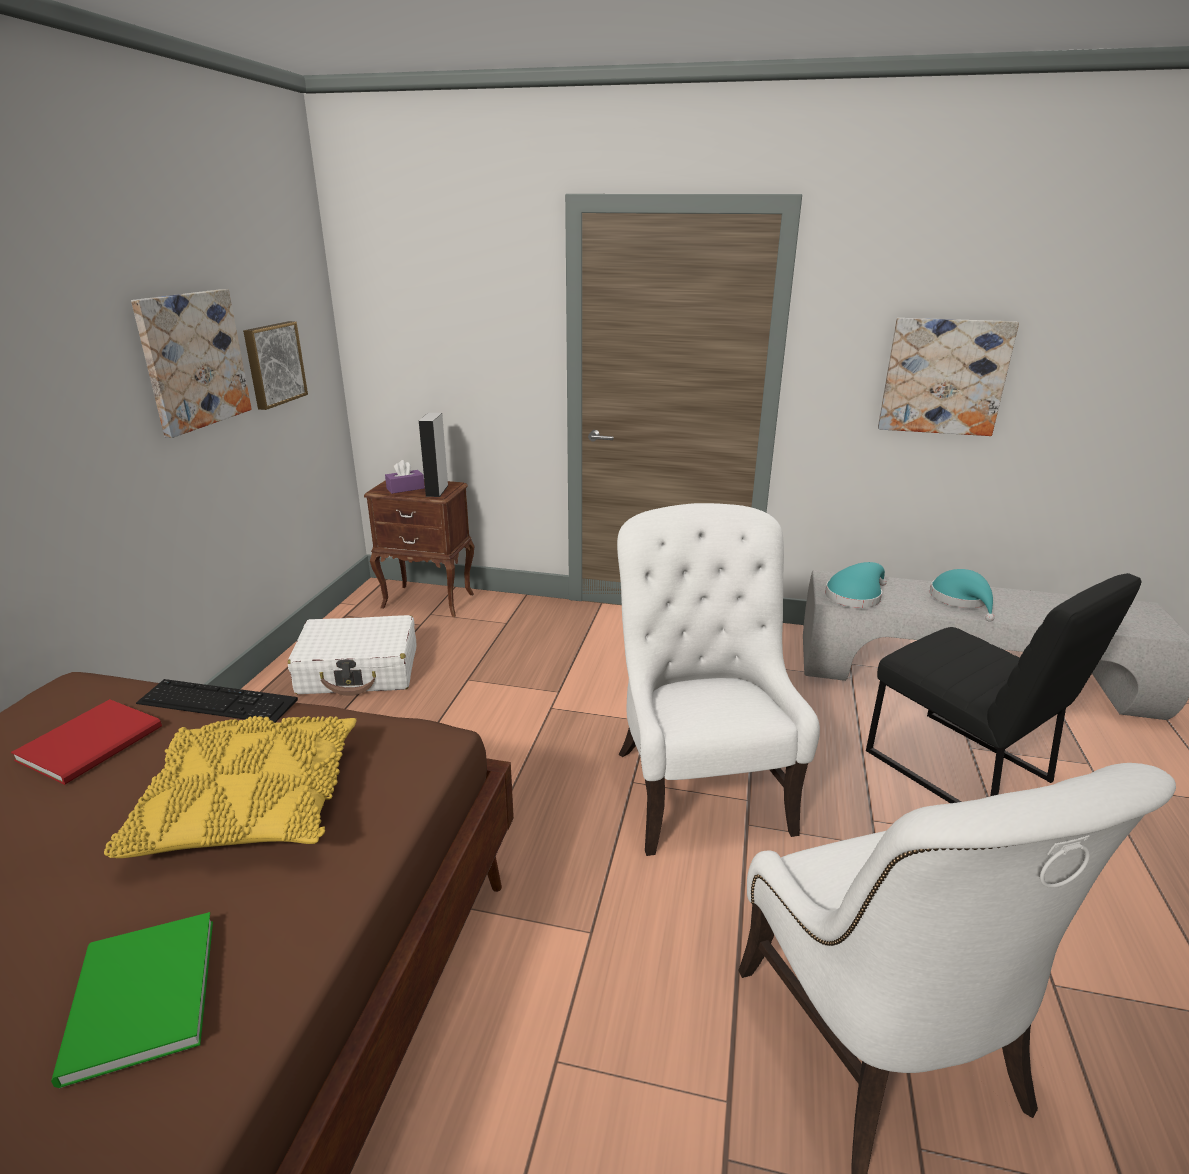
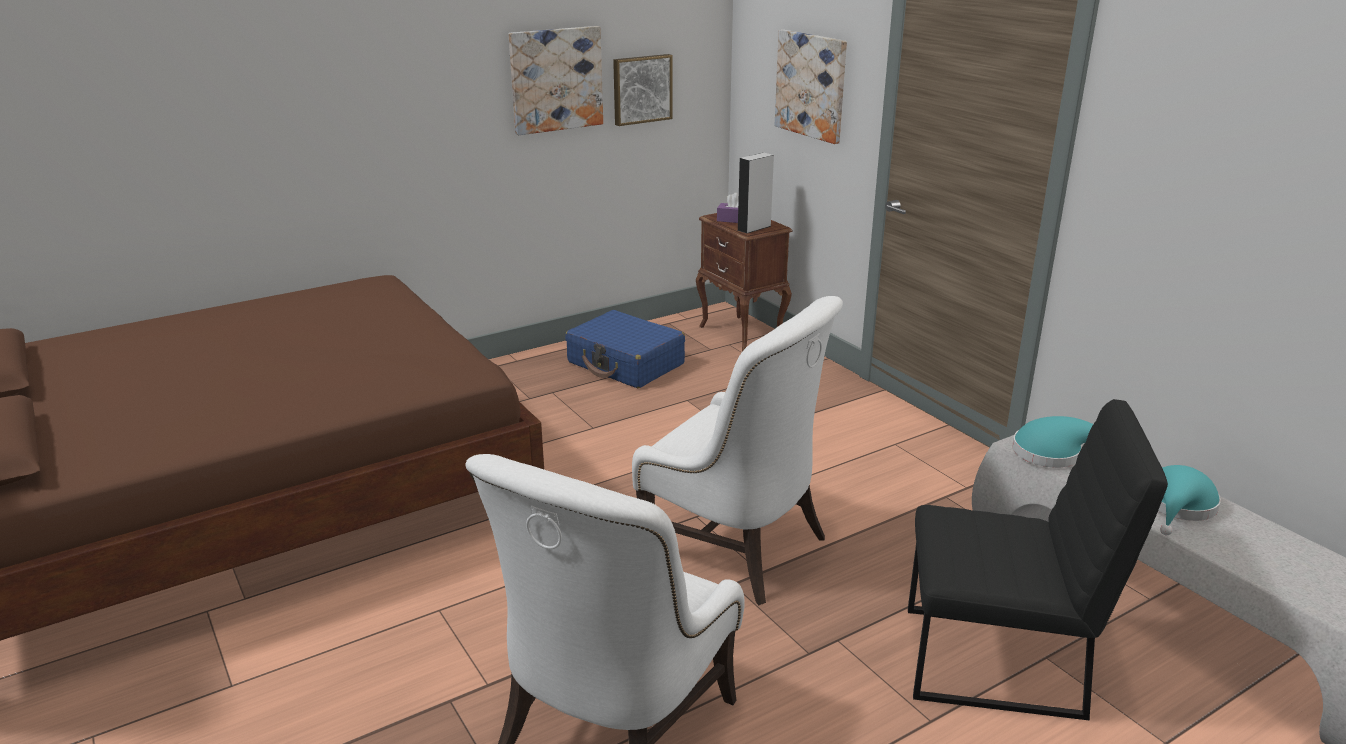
camera: 45 degrees right, 0 degrees up
(95, 742) = (350, 310): red book -> none
(137, 1002) = (230, 407): green book -> none
(217, 701) = (419, 312): keyboard -> none
(250, 804) = (360, 361): yellow pillow -> none
(359, 670) = (626, 363): white suitcase -> blue suitcase
(699, 789) = (735, 546): white chair -> white chair turned 90 degrees clockwise
(944, 376) = (1241, 215): picture -> picture (811, 85)
(961, 769) = (999, 663): black chair -> black chair turned 90 degrees counterclockwise

